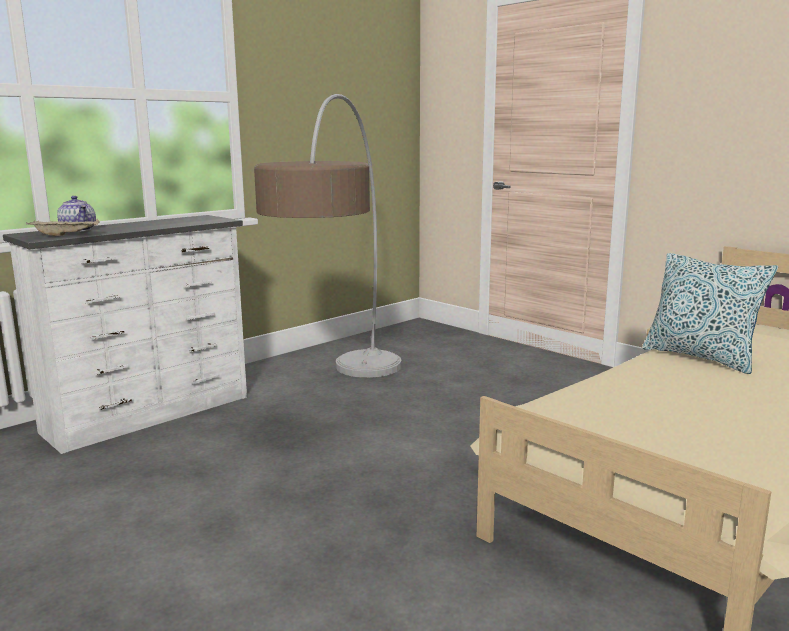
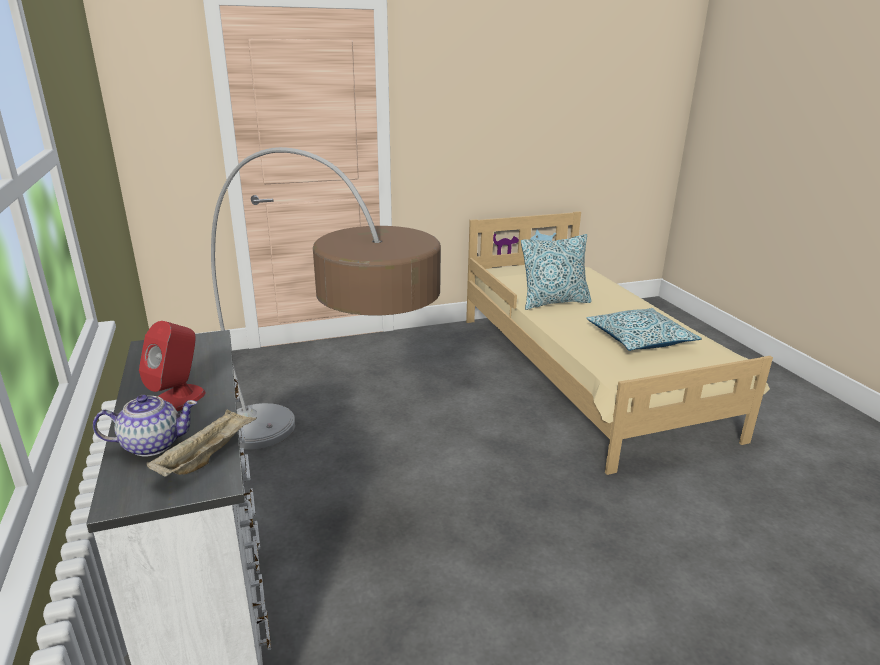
camera: 65 degrees left, 10 degrees up
(134, 226) = (178, 399): none -> red speaker
(677, 412) = (639, 340): none -> pillow

